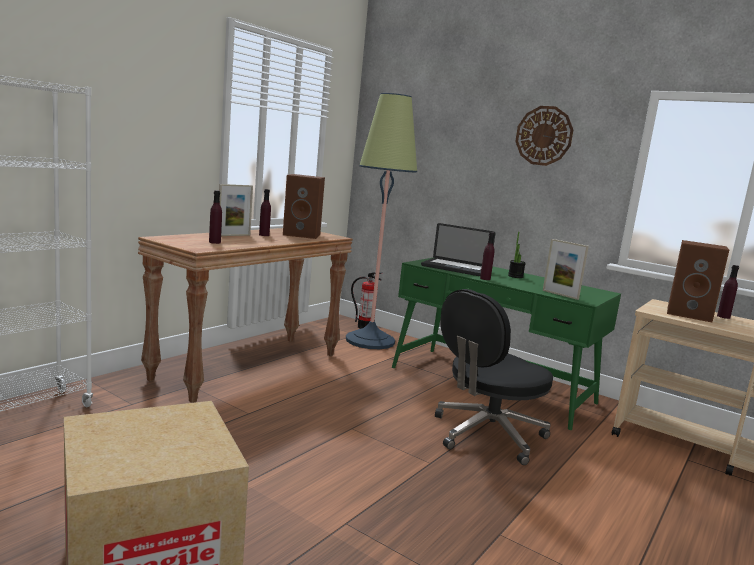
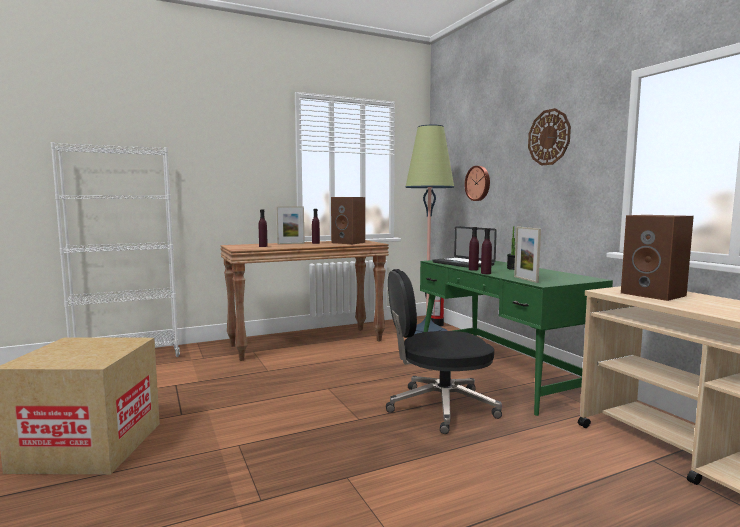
camera: 30 degrees right, 5 degrees down
(438, 169) = (478, 183): none -> wall clock
(723, 317) = (703, 297): purple bottle -> purple bottle (485, 273)

